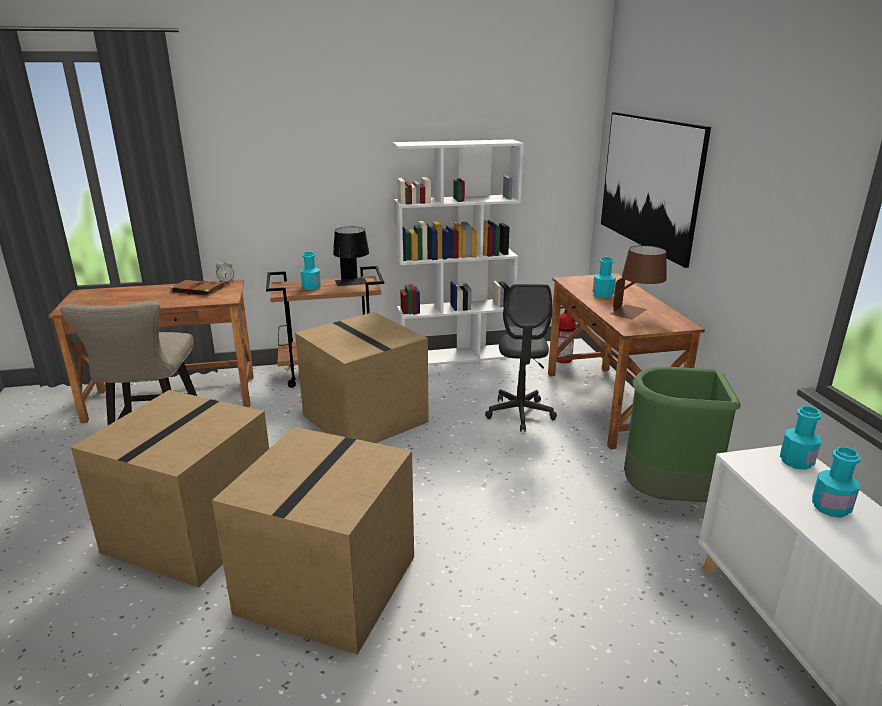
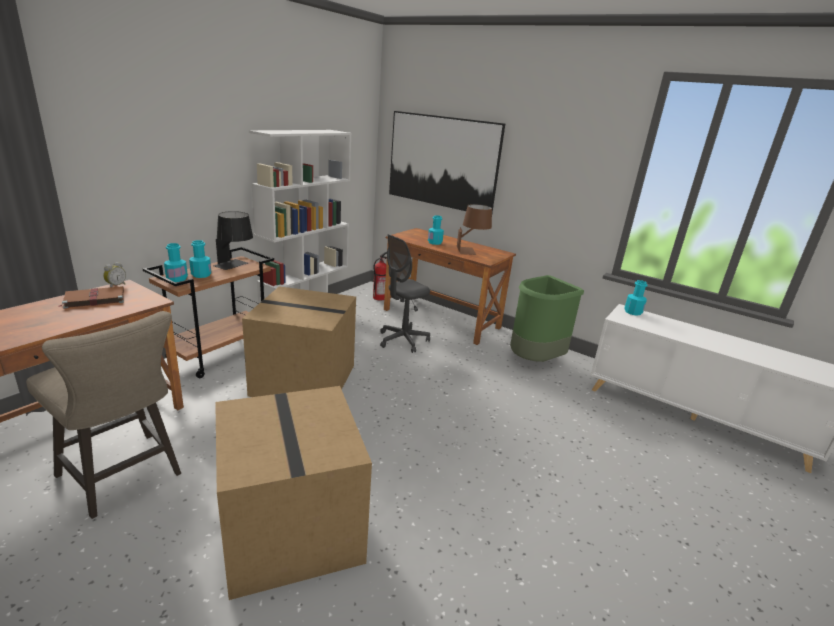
camera: 45 degrees left, 0 degrees up
(327, 582) = (446, 501): cardboard box -> none
(520, 414) = (403, 340): grey office chair -> grey office chair turned 90 degrees clockwise
(830, 507) = (672, 328): turquoise bottle -> turquoise bottle (177, 279)

